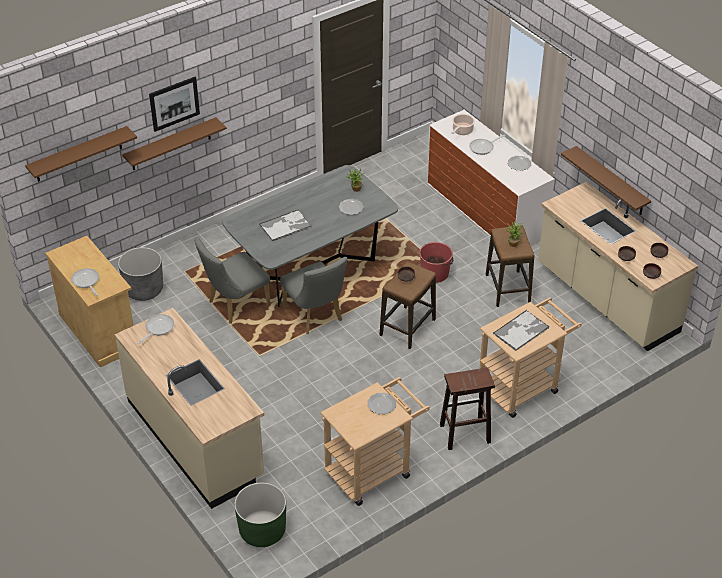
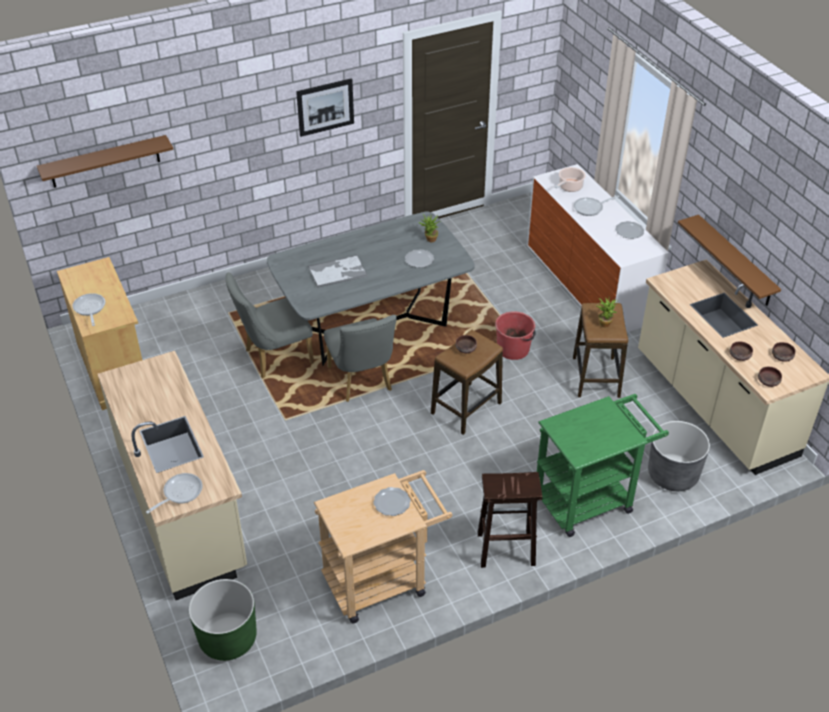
camera: 10 degrees right, 0 degrees up
(144, 289) = (178, 328): grey planter -> grey planter (672, 475)
(158, 328) = (149, 373): frying pan -> frying pan (180, 493)
(171, 144) = (222, 164): brown shelf -> none
(174, 103) = (226, 116): picture -> picture (325, 107)
(521, 330) = (589, 431): tray -> none
(523, 386) = (590, 498): beige cart -> green cart

